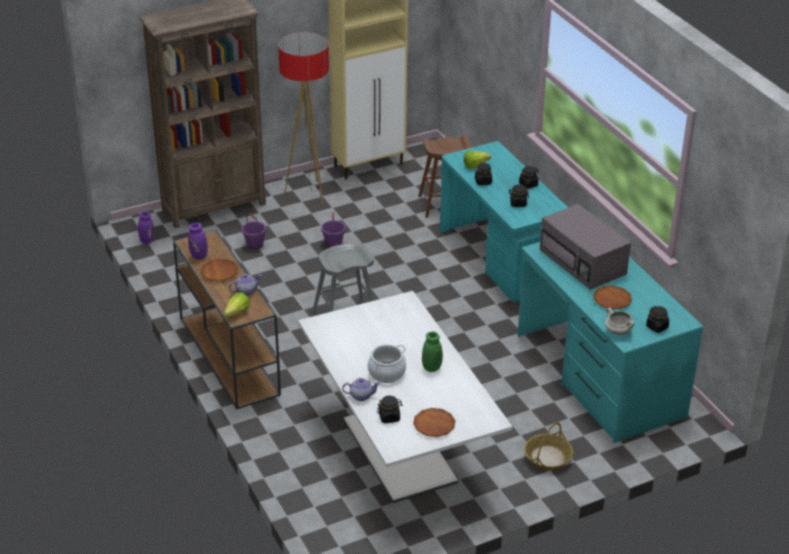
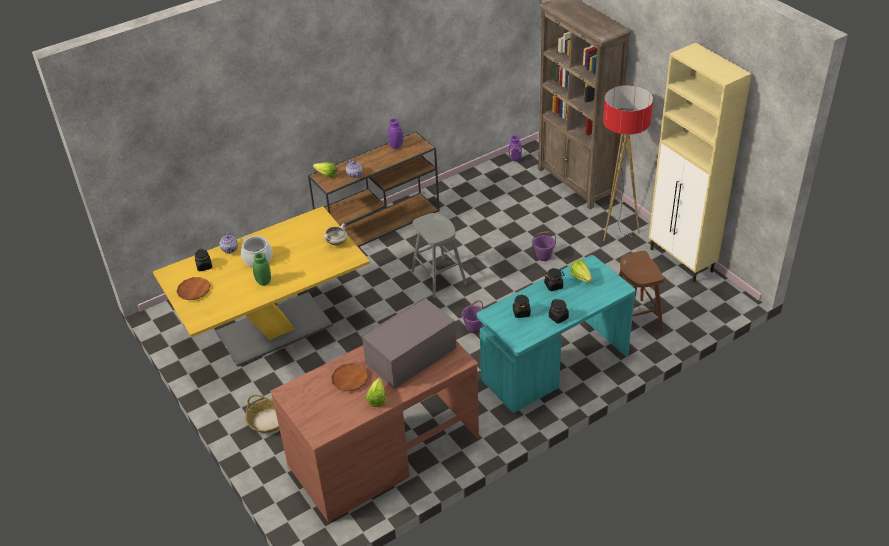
camera: 85 degrees right, 5 degrees up
(219, 272) = (377, 159): brown plate -> none
(255, 245) = (528, 213): purple bucket -> purple bucket (474, 328)
(399, 451) = (274, 329): white dining table -> yellow dining table
(599, 375) = (383, 451): turquoise desk -> brown desk
(617, 331) = (301, 385): white cooking pot -> white cooking pot (336, 242)
(637, 284) = (378, 397): none -> lettuce
(657, 327) = (309, 413): black jar -> none

